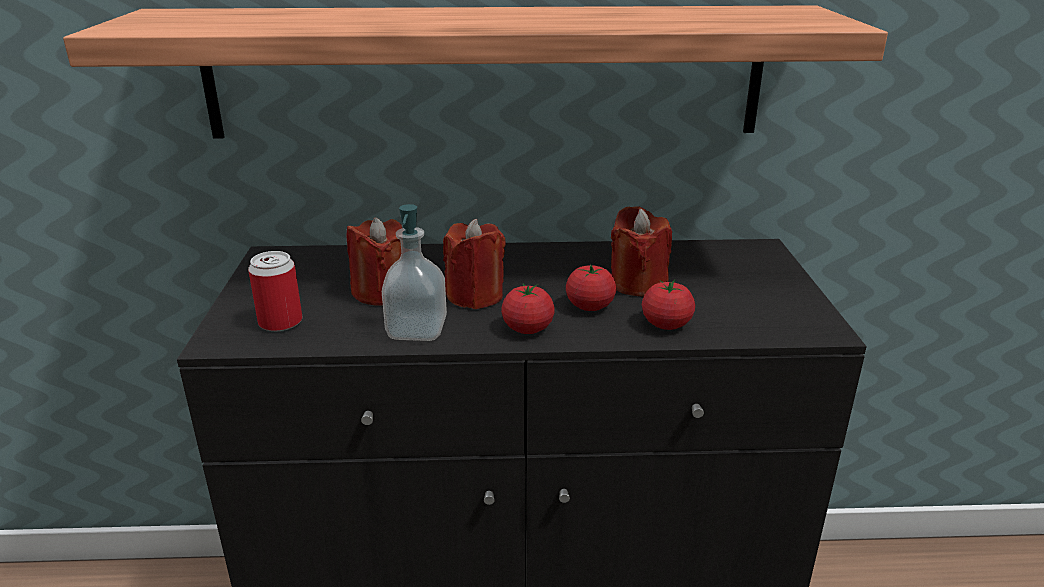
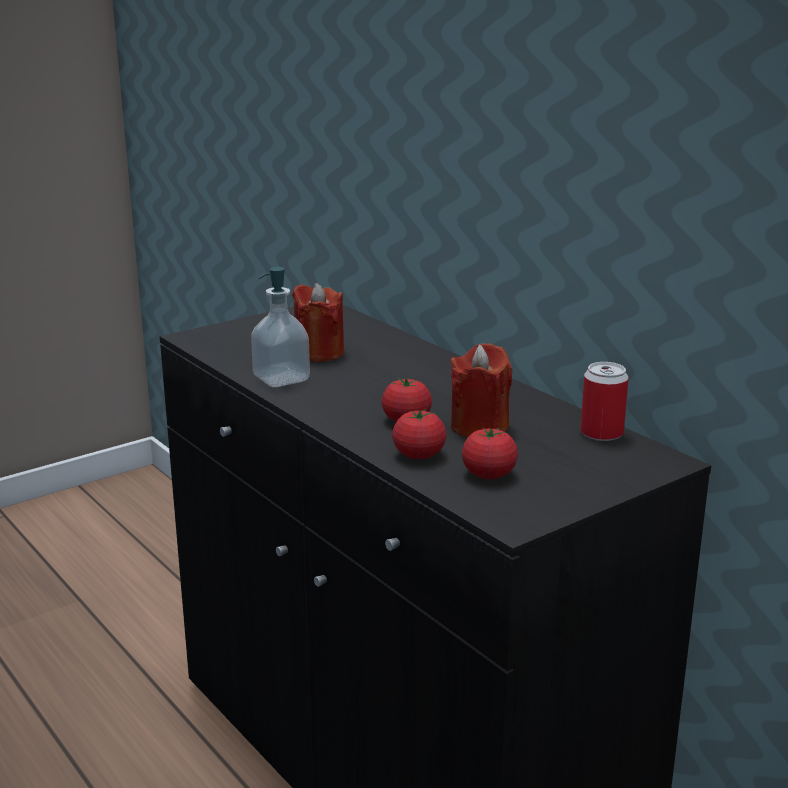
camera: 55 degrees right, 5 degrees down
(280, 322) = (236, 342): can -> can (601, 433)
(475, 296) = (360, 380): red candle -> none
(485, 73) = (482, 187): shelf -> none
(527, 328) = (335, 410): tomato -> tomato (489, 474)

